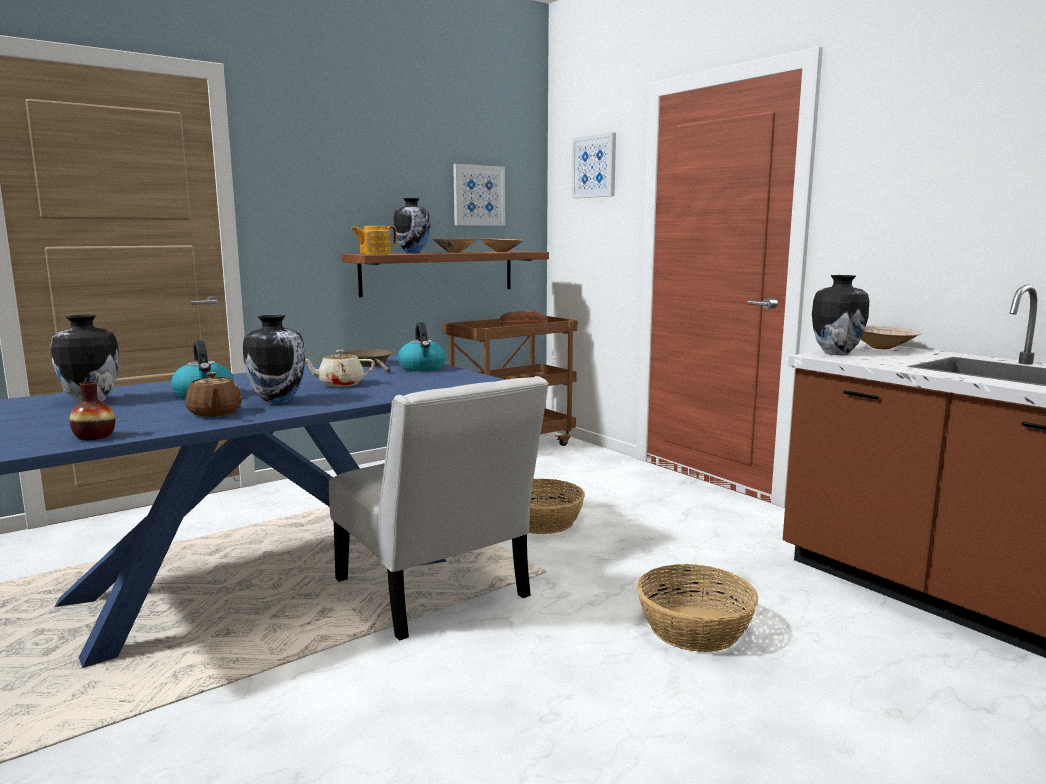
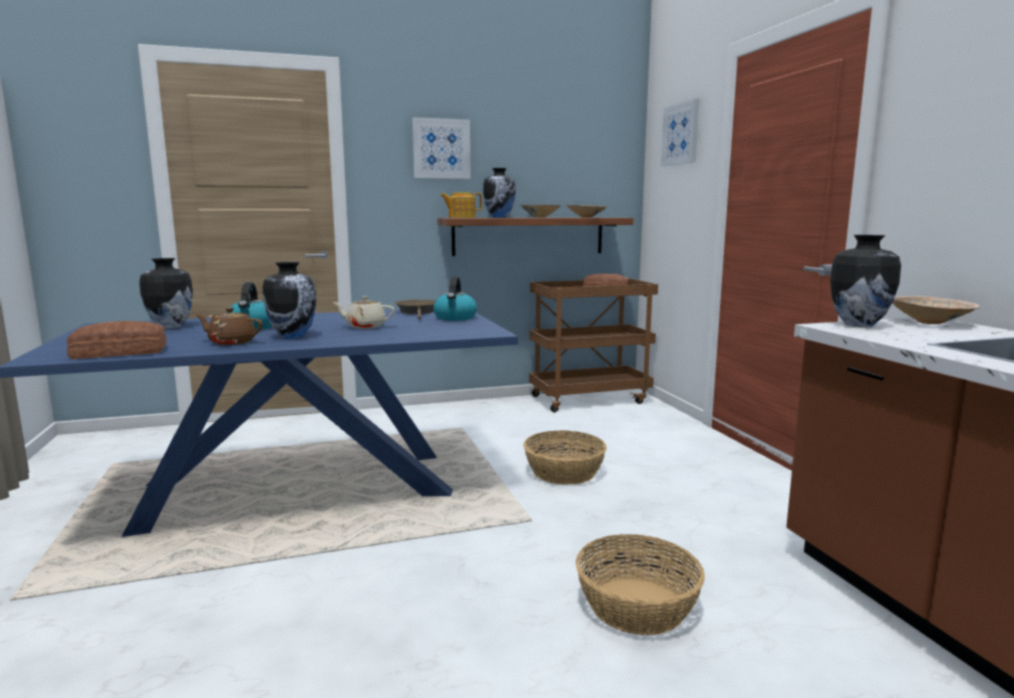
camera: 20 degrees right, 0 degrees up
(94, 436) = (121, 352): vase -> bread
(215, 413) = (231, 342): brown teapot -> brown teapot turned 105 degrees clockwise
(435, 593) = (420, 524): white chair -> none
(478, 195) = (571, 165): picture -> picture (441, 149)

